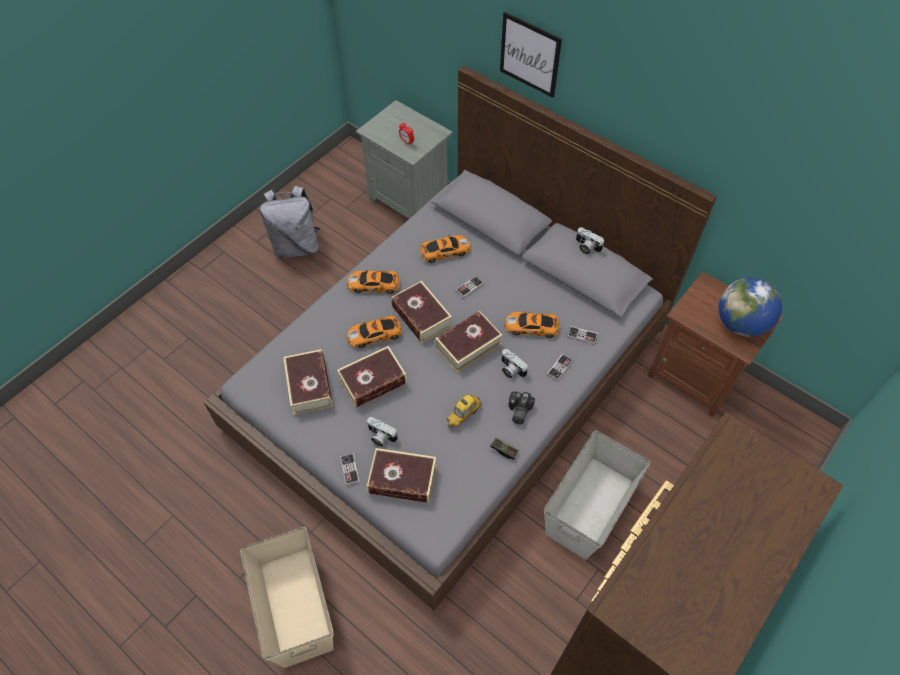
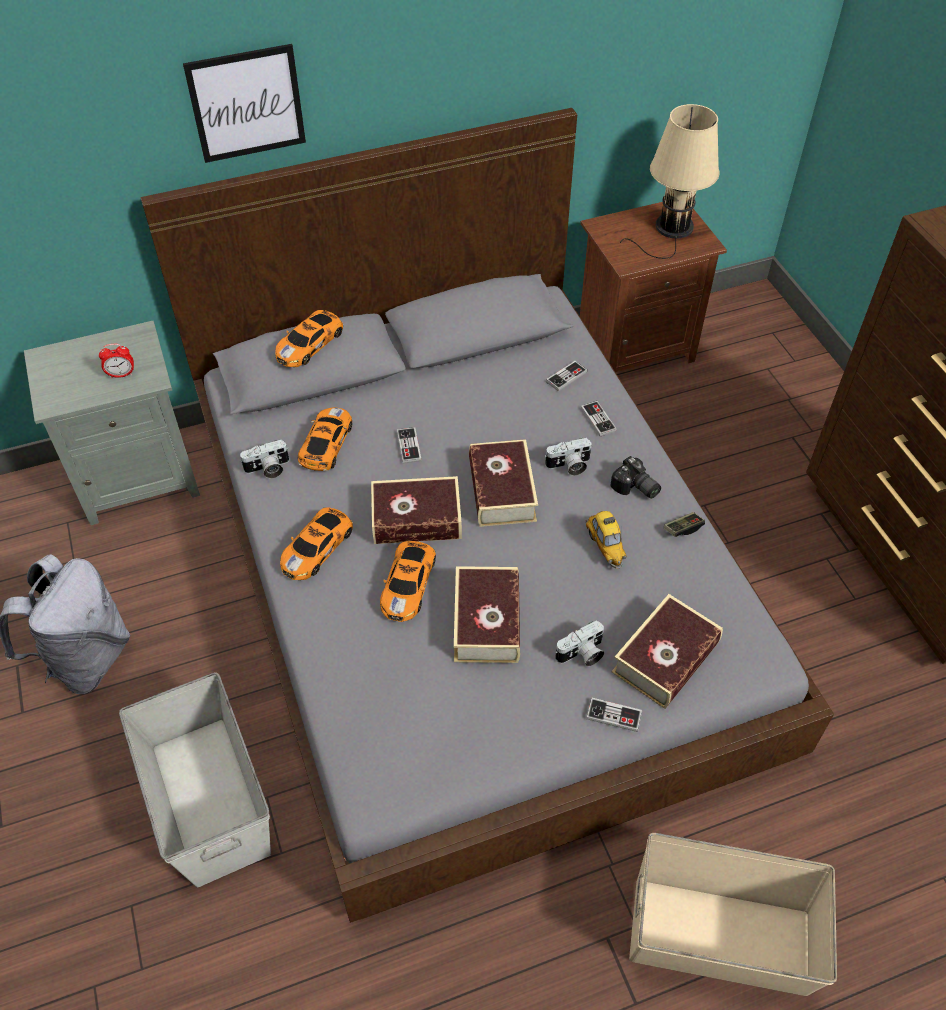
camera: 60 degrees left, 5 degrees down
(309, 386) = (440, 705): book -> none
(533, 327) = (520, 415): toy car -> toy car (310, 343)
(586, 247) = (461, 295): camera -> camera (268, 469)
(590, 506) = (745, 525): grey storage box -> grey storage box (211, 797)
(740, 323) = (671, 229): globe -> beige table lamp

